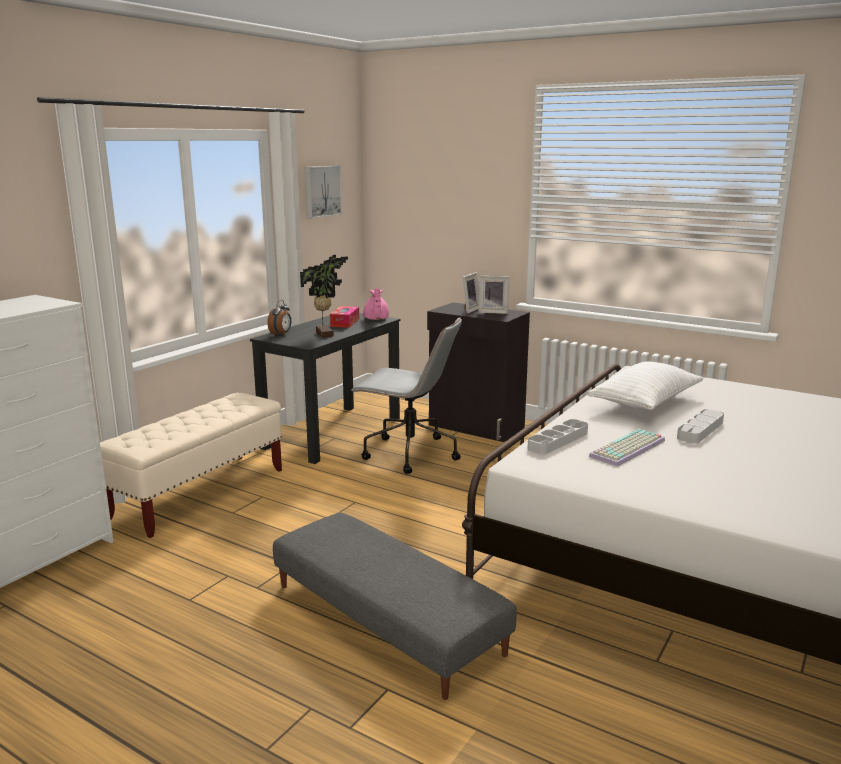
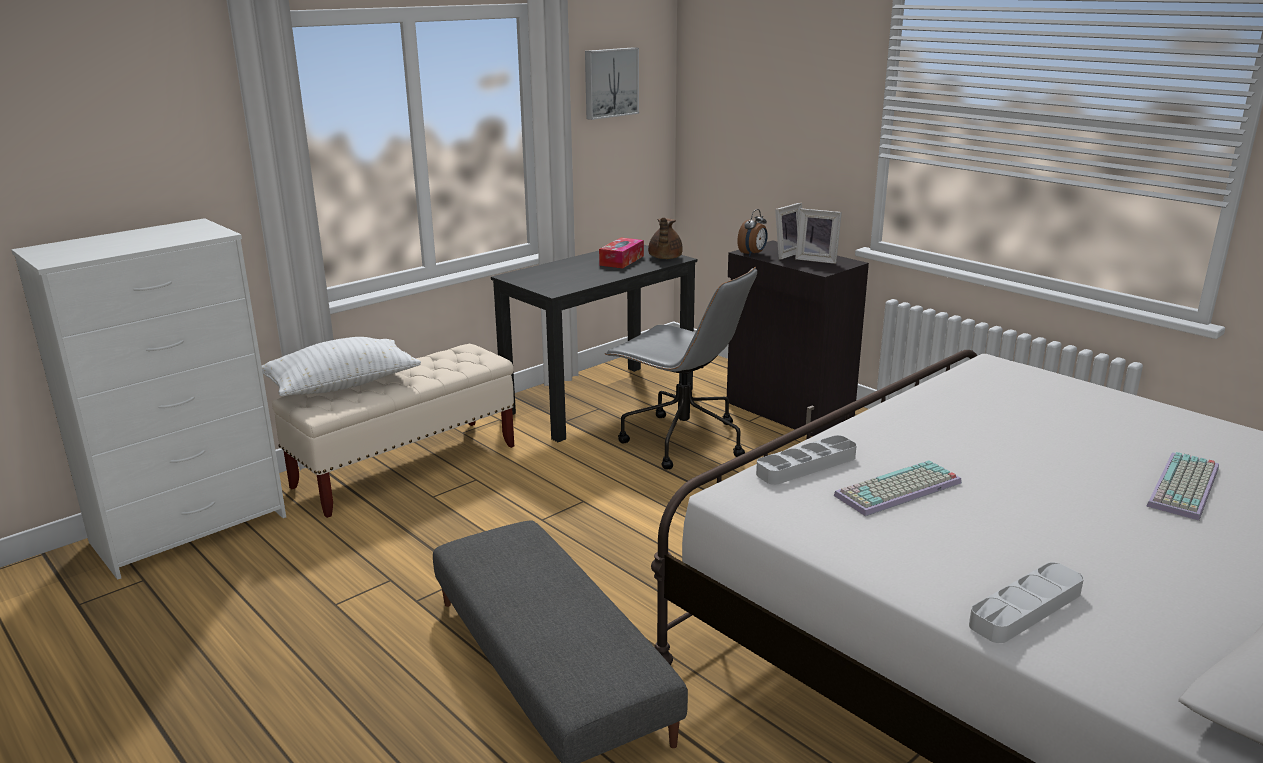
camera: 15 degrees right, 5 degrees up
(281, 334) = (531, 273): alarm clock -> alarm clock (753, 254)
(326, 334) = (587, 276): potted plant -> none
(375, 319) = (664, 258): pink teapot -> brown teapot
(645, 403) = (971, 418): white pillow -> white pillow (342, 386)
(700, 430) = (1026, 471): grey tray -> grey tray (1025, 608)
(799, 429) = (1186, 488): none -> keyboard

